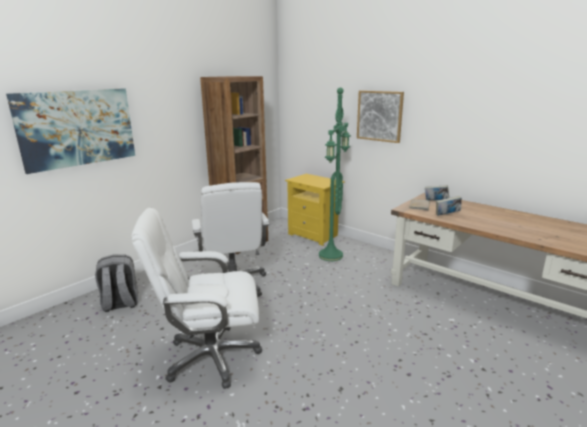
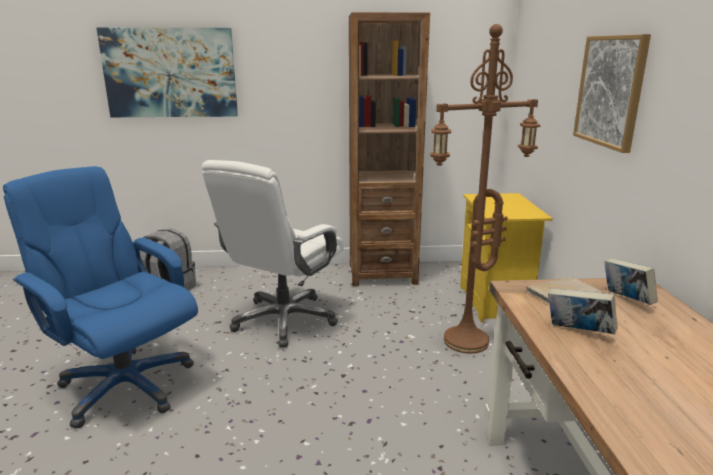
camera: 45 degrees right, 0 degrees up
(211, 357) = (125, 386): white office chair -> blue office chair
(332, 256) = (466, 343): green floor lamp -> brown floor lamp

